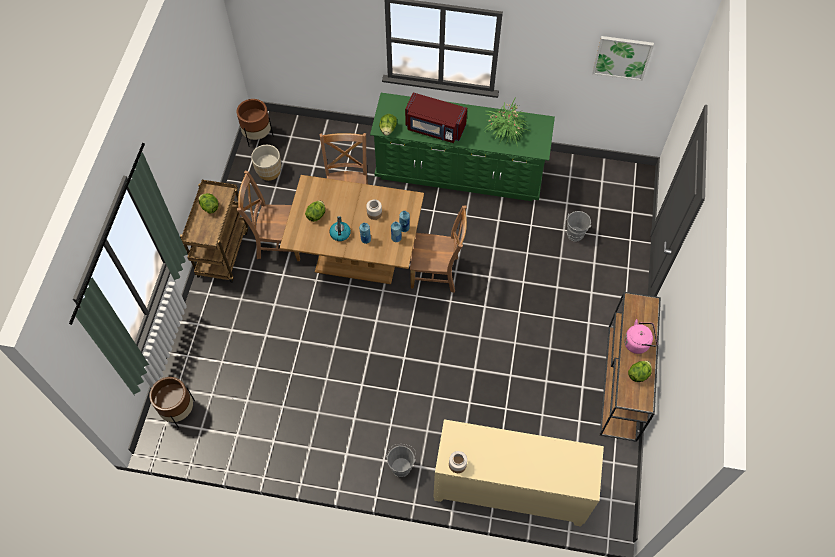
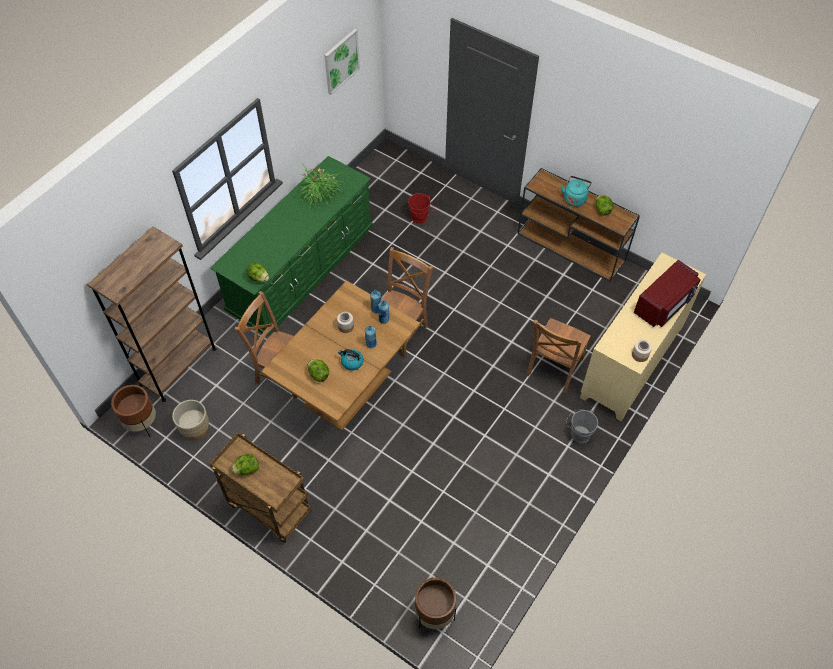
camera: 65 degrees left, 5 degrees down
(278, 242) = (288, 450): brown chair -> brown chair (553, 368)
(318, 133) = (178, 366): none -> brown bookcase
(435, 128) = (282, 242): red microwave -> red microwave (664, 304)
(574, 235) = (420, 219): grey bucket -> red bucket
(638, 343) = (574, 198): pink kettle -> turquoise kettle

